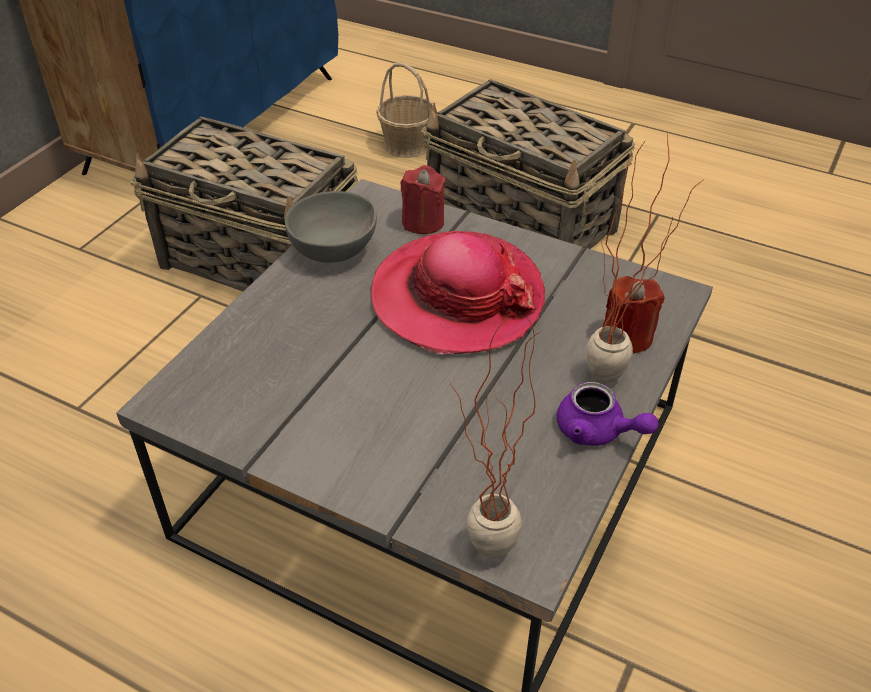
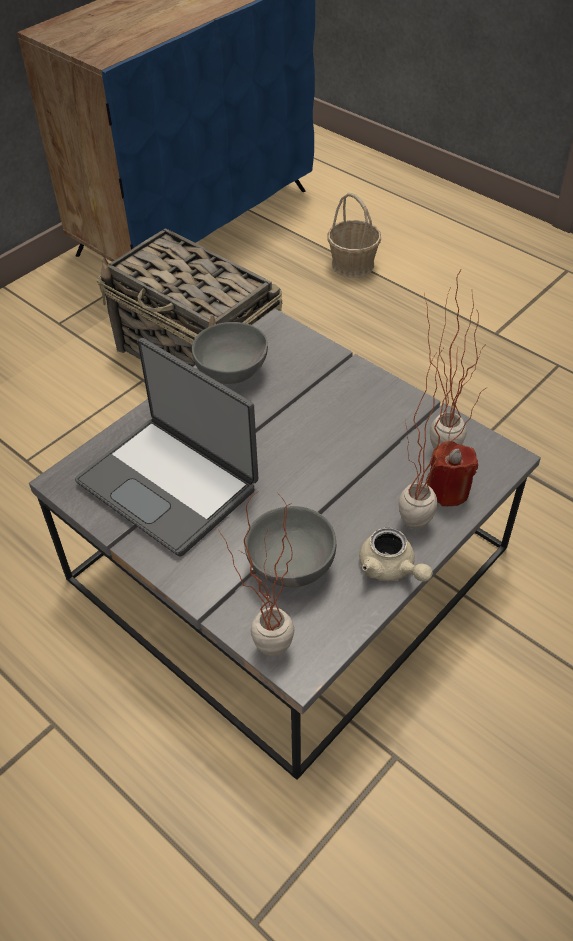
camera: 15 degrees right, 5 degrees up
(300, 383) = (170, 484): none -> laptop
(423, 222) = (312, 357): red candle -> none
(457, 297) = (317, 430): hat -> none
(478, 452) = (289, 567): none -> grey bowl
(522, 224) = (431, 356): basket -> none
(595, 292) = (435, 445): none -> potted plant
(597, 432) = (391, 569): purple teapot -> beige teapot

